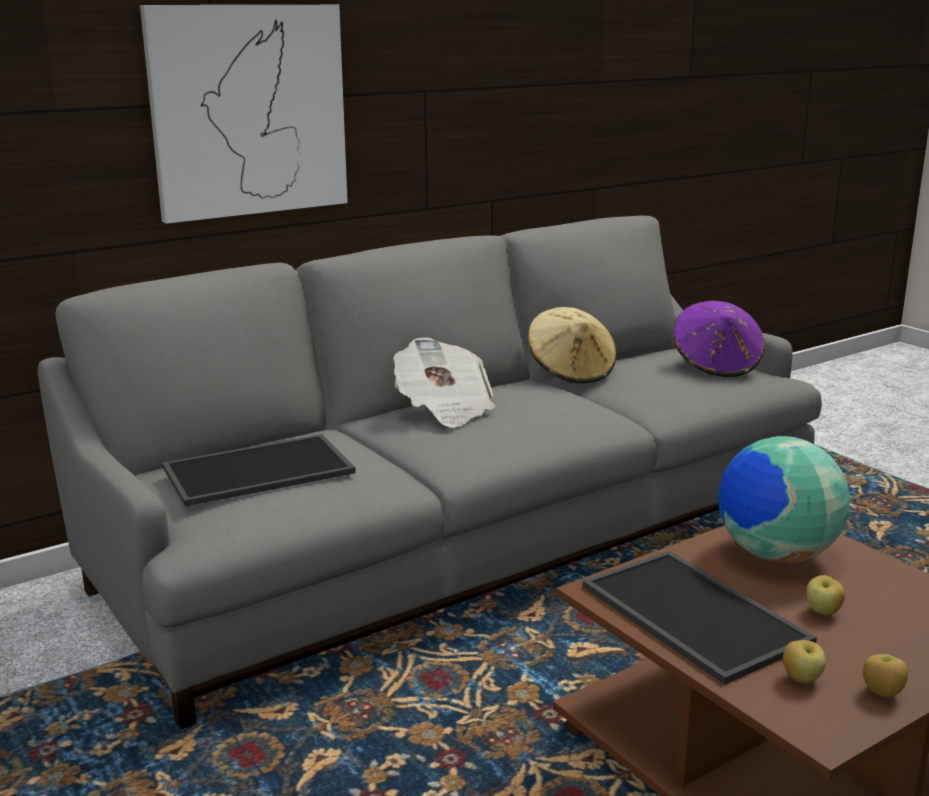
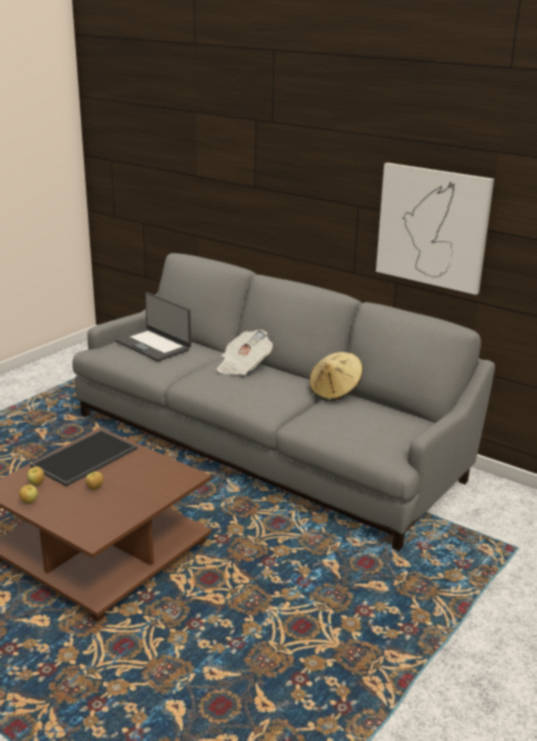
camera: 70 degrees right, 5 degrees up
(249, 111) = (265, 194): picture -> picture (432, 227)
(259, 469) = (153, 345): tray -> laptop
(716, 365) = (384, 432): purple hat -> none
(775, 555) = (149, 475): globe -> none

